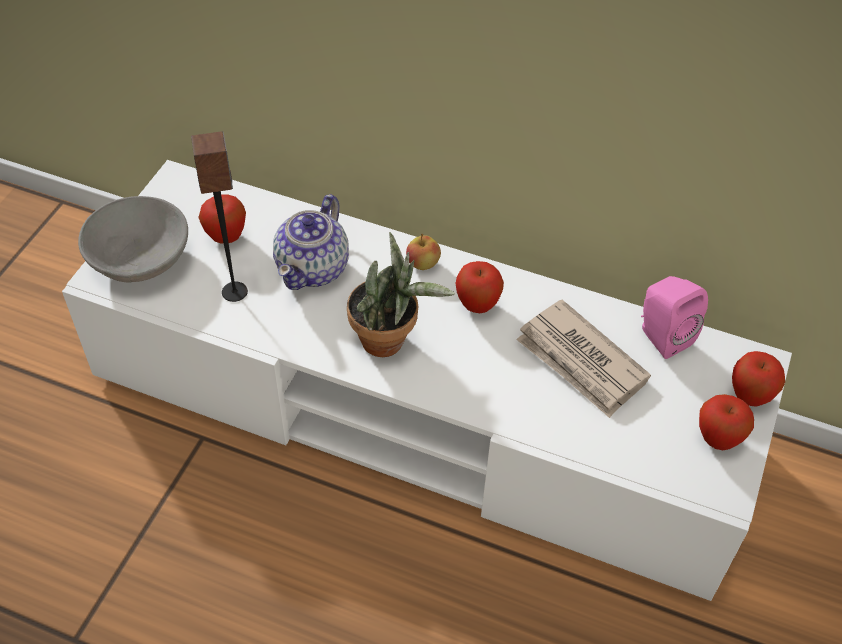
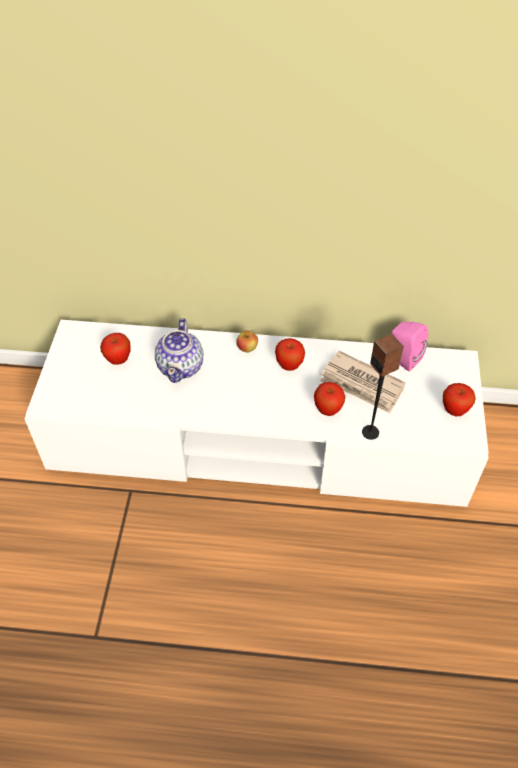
camera: 15 degrees left, 0 degrees up
(139, 260) = (68, 387): grey bowl -> none
(235, 292) = (137, 392): speaker -> speaker (370, 432)
(390, 341) = (245, 400): potted plant -> none
(749, 396) = (463, 381): apple -> apple (328, 410)

